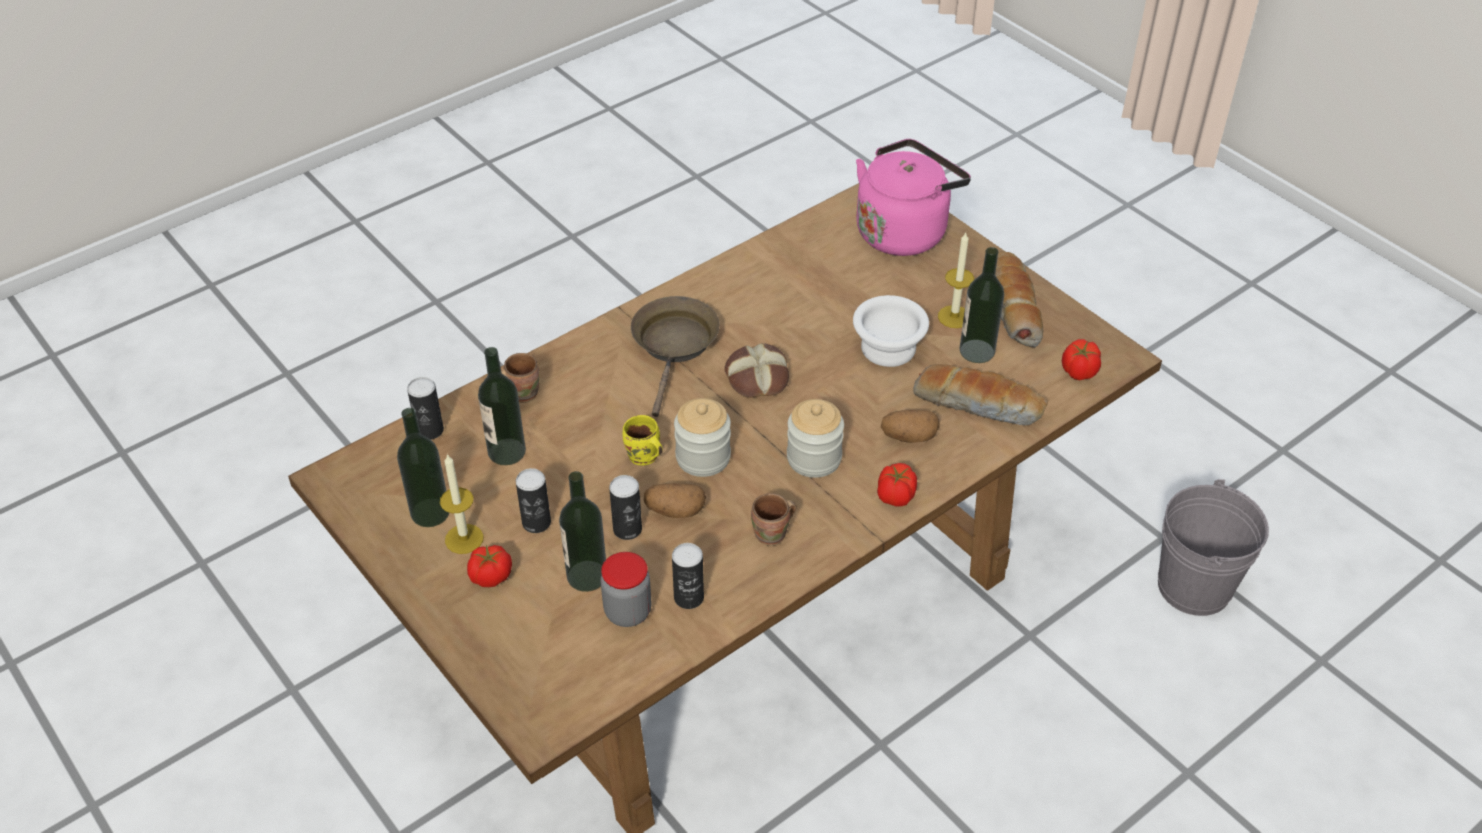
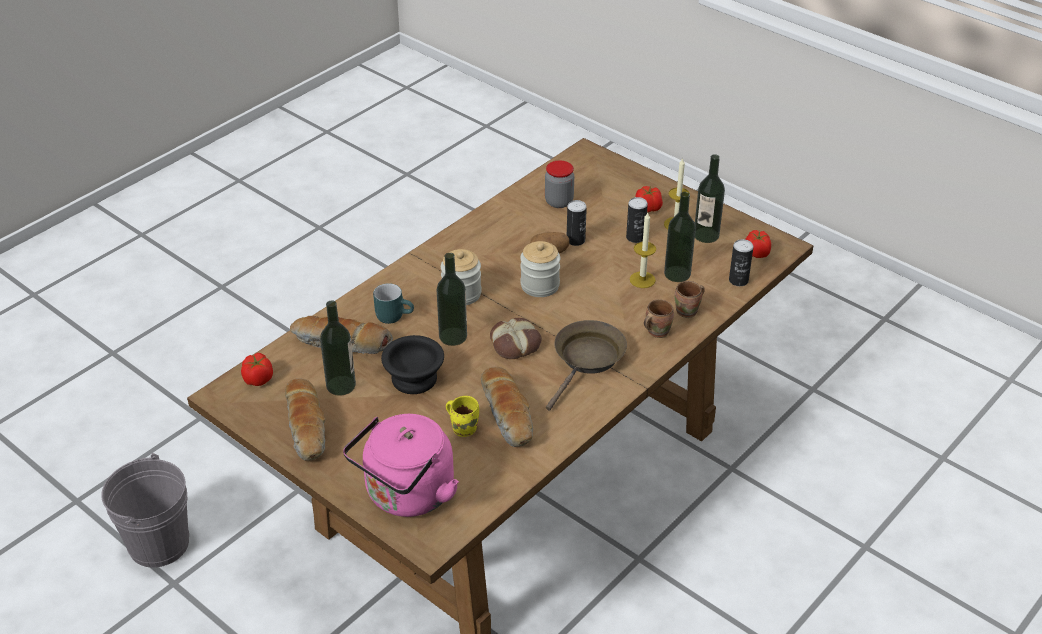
camera: 170 degrees right, 5 degrees down
(587, 576) = (590, 215): bottle -> bottle (453, 336)
(643, 458) = (581, 280): yellow mug -> yellow mug (464, 427)
(675, 346) = (587, 360): brown frying pan -> brown frying pan turned 150 degrees counterclockwise
(689, 597) = (525, 212): can -> none
(773, 535) = (480, 247): brown mug -> brown mug (656, 331)
(784, 295) = (508, 415): none -> bread
(887, 347) = (415, 380): white bowl -> black bowl
(895, 496) = (402, 277): tomato -> tomato (757, 253)
(909, 437) = (394, 315): potato -> turquoise mug
(954, 317) = (359, 413): candle -> candle (642, 280)

